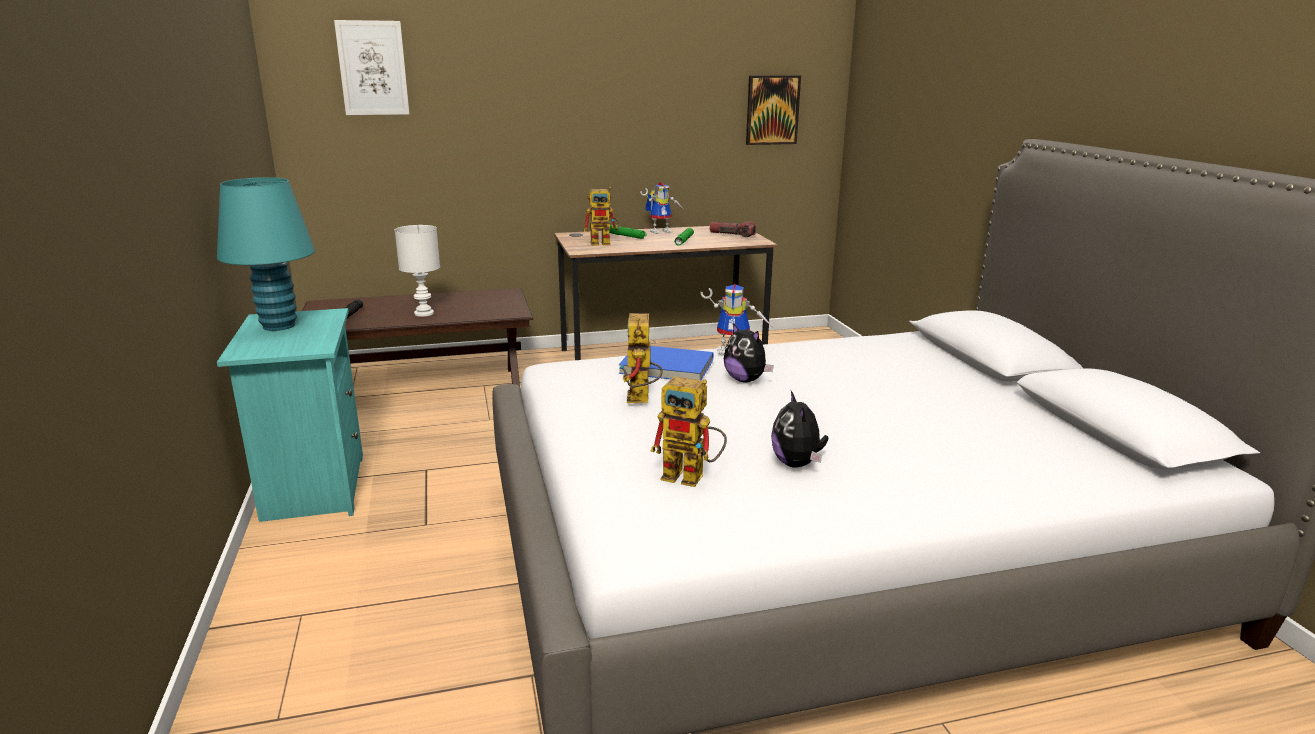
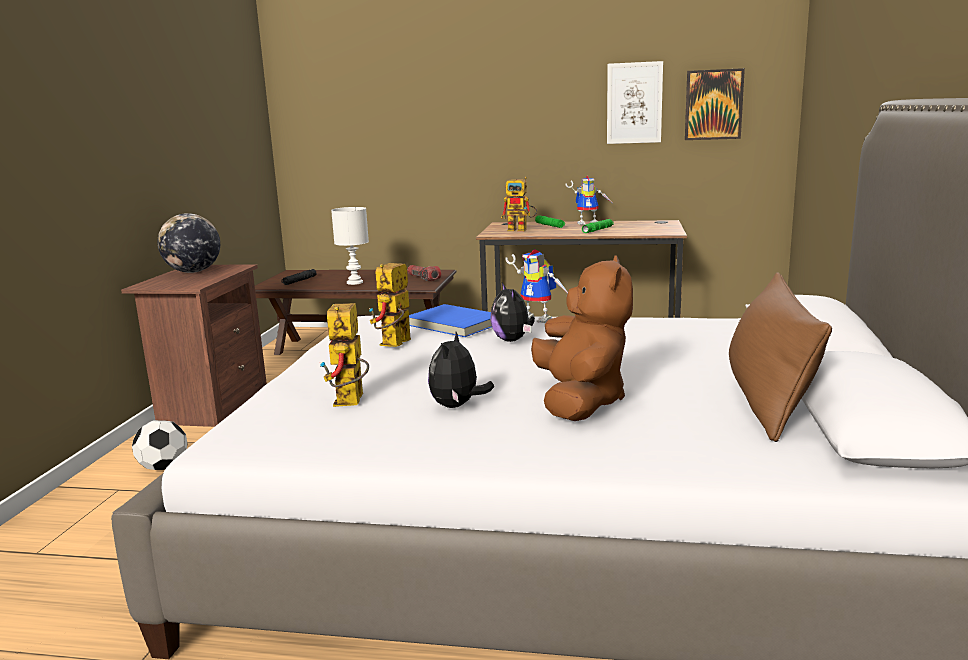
camera: 25 degrees right, 5 degrees down
(278, 326) = (193, 272): turquoise table lamp -> globe
(313, 488) = (212, 407): turquoise nightstand -> brown nightstand
(332, 575) = (164, 467): none -> football
(373, 68) = (346, 80): picture -> picture (634, 103)
(692, 477) = (351, 403): toy robot -> toy robot turned 45 degrees clockwise
(732, 235) = (653, 227): flashlight -> flashlight (423, 278)
(894, 442) = (580, 401): none -> brown plush toy
(1028, 417) = (768, 399): none -> brown pillow

